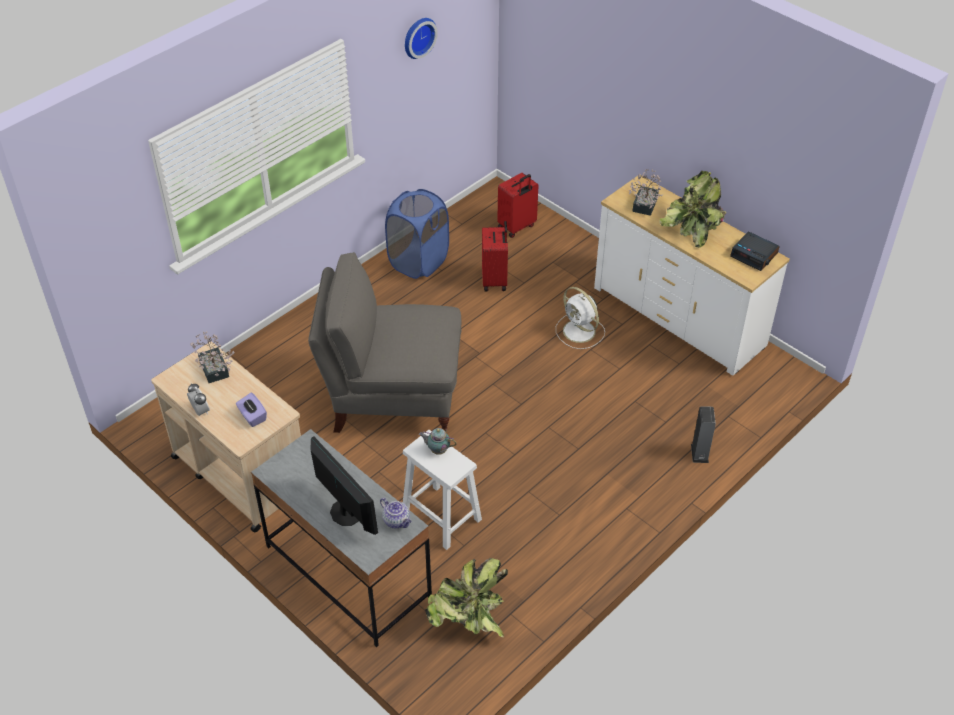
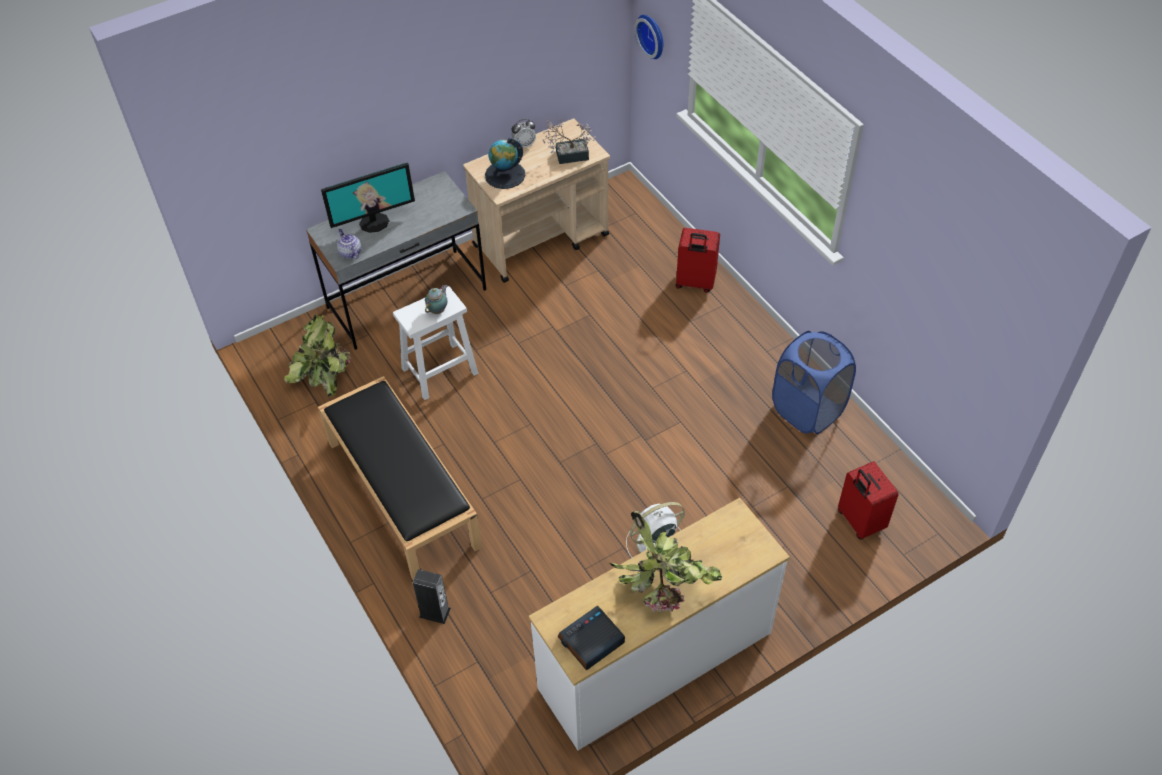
camera: 105 degrees right, 5 degrees up
(252, 417) = (505, 175): purple tissue box -> globe
(392, 398) = (600, 357): grey armchair -> none
(397, 521) = (350, 252): teapot -> teapot turned 90 degrees clockwise
(418, 36) = (934, 236): wall clock -> wall clock (652, 35)
(495, 280) = (761, 478): red suitcase -> red suitcase (695, 283)
(593, 508) = (401, 493): none -> black bench
(643, 207) = (717, 541): potted plant -> none

